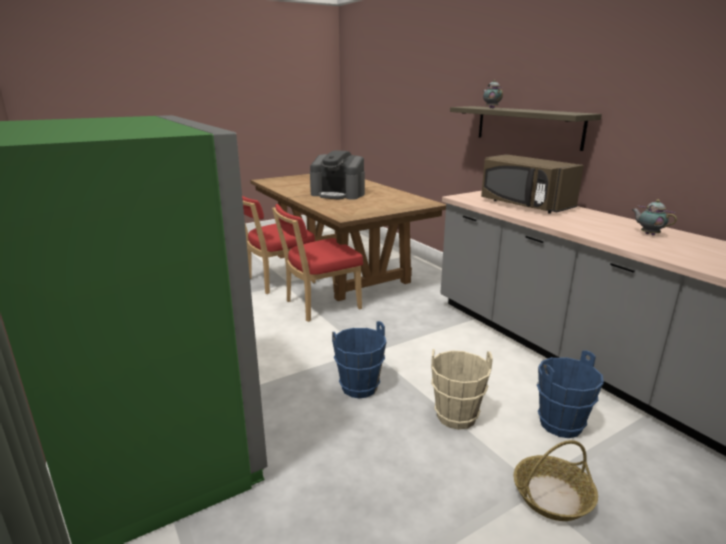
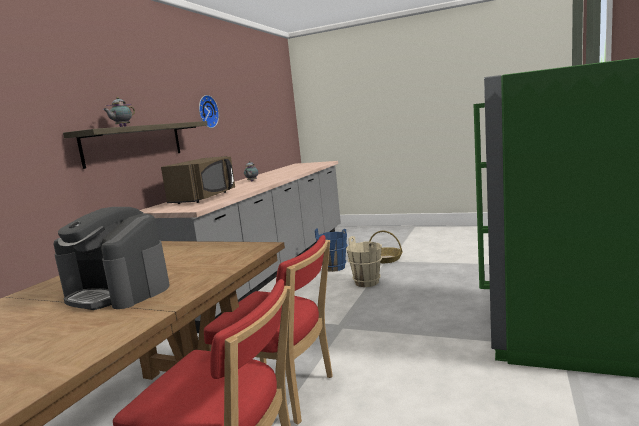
camera: 125 degrees left, 10 degrees down
(338, 194) = (118, 291): coffee machine -> coffee machine turned 135 degrees clockwise
(359, 388) = (388, 309): blue bucket -> none
(666, 100) = (206, 111): none -> wall clock

